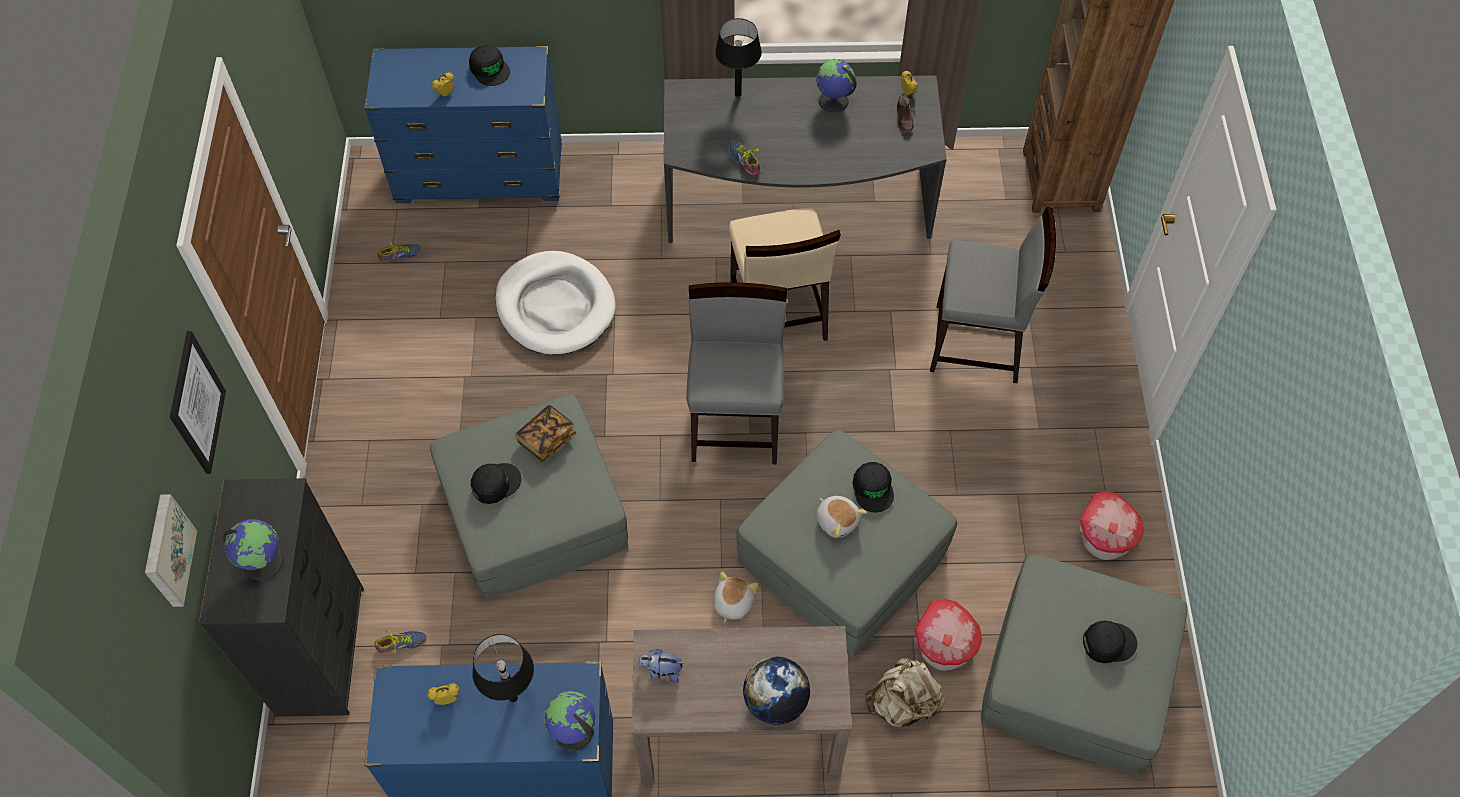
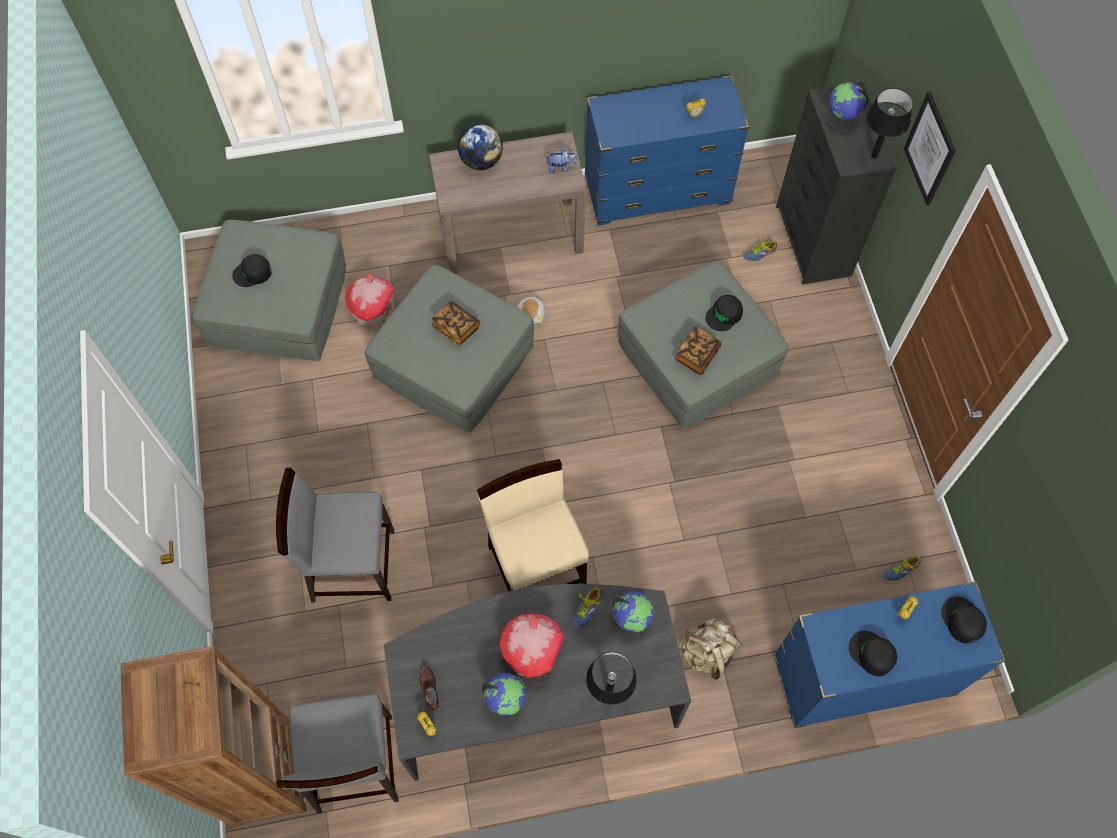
camera: 170 degrees right, 5 degrees up
(166, 551) = (892, 54): picture -> none
(513, 697) = (651, 122): black table lamp -> black table lamp (873, 156)
(555, 306) = (739, 539): white dog bed -> none
(573, 732) = (607, 109): globe -> globe (632, 620)
(736, 422) = (555, 455): grey chair -> grey chair (354, 765)
(745, 159) = (585, 609): shoe -> shoe turned 75 degrees clockwise
(837, 520) = (456, 328): plush toy -> book
(873, 488) = (431, 356): black cap -> black cap (962, 621)
(903, 704) = (400, 268): beige backpack -> beige backpack (707, 653)
(1104, 538) = (249, 407): toy house -> toy house (532, 651)

